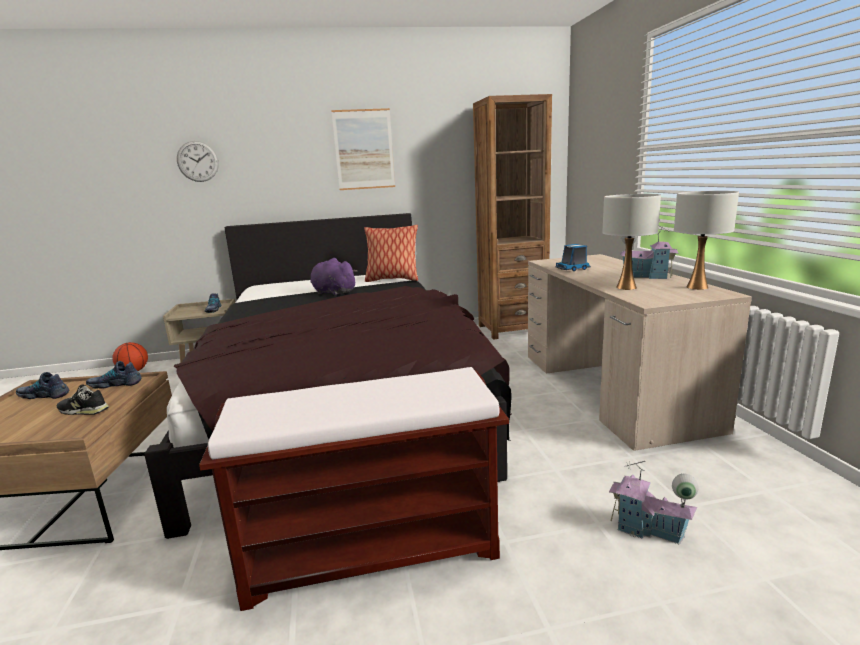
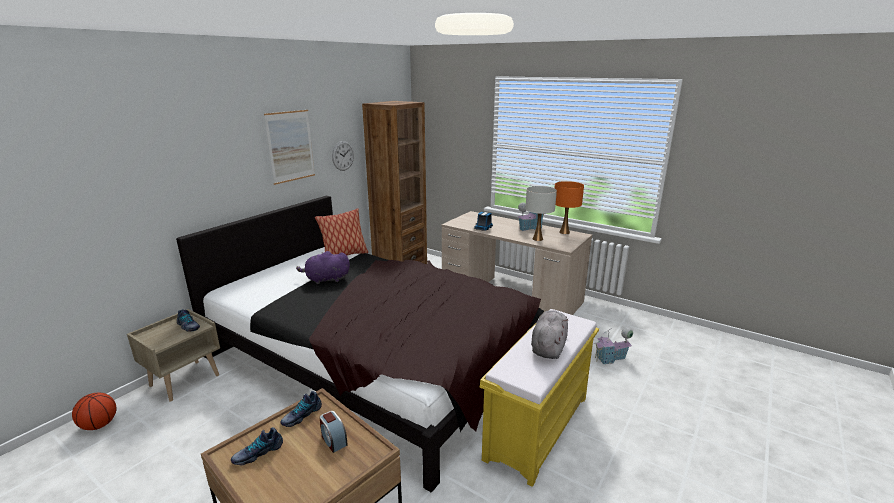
camera: 45 degrees left, 5 degrees up
(83, 410) = (333, 440): black shoe -> alarm clock
(198, 161) = (140, 175): wall clock -> wall clock (343, 155)
(353, 402) = (548, 347): none -> grey plush toy
(374, 548) = (538, 426): brown bench -> yellow bench
(697, 287) = (564, 232): white table lamp -> orange table lamp

